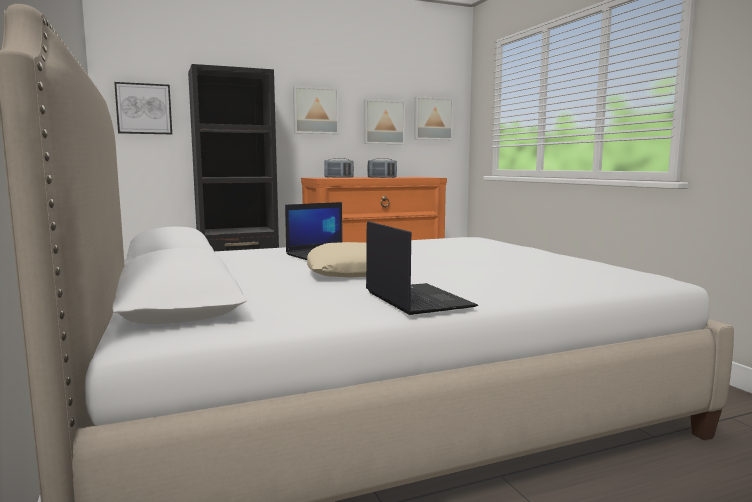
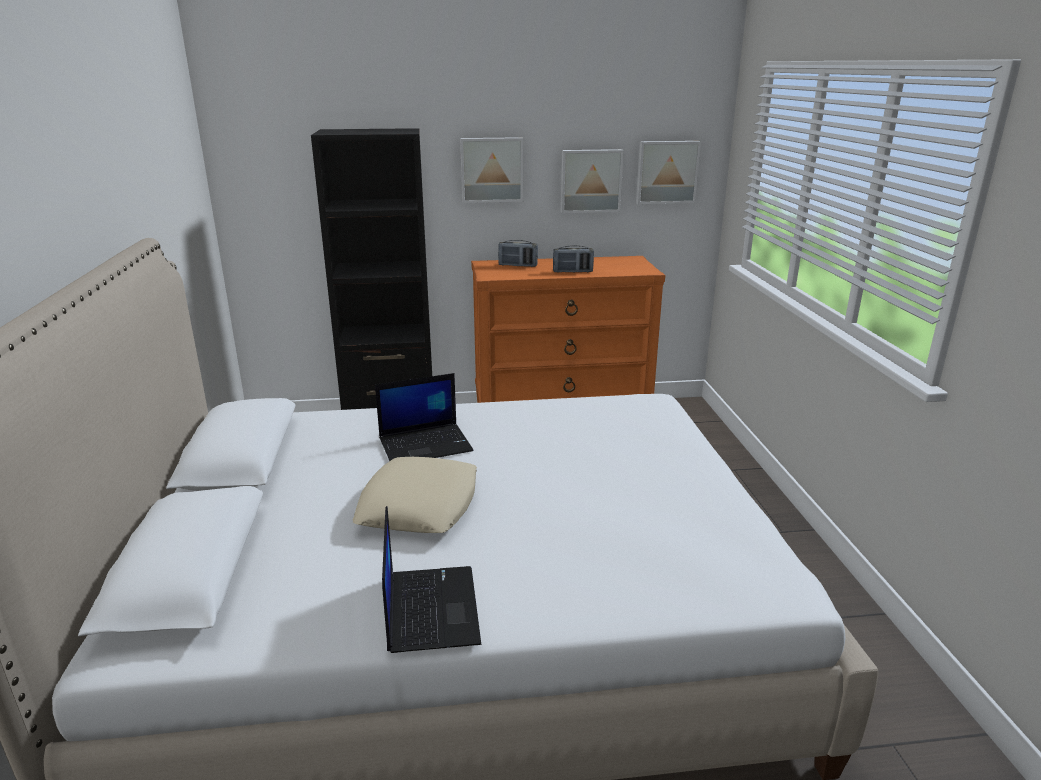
camera: 15 degrees right, 15 degrees up
(144, 109) = (269, 179): picture -> none

